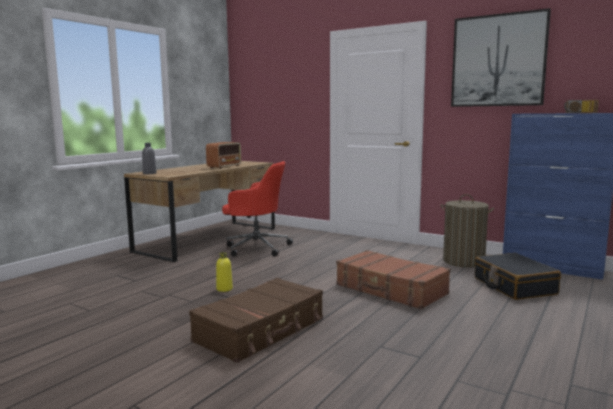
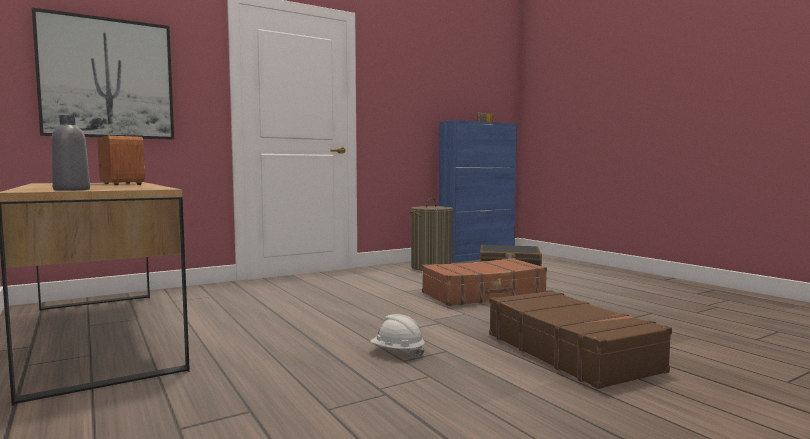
camera: 65 degrees left, 5 degrees down
(224, 289) = (397, 352): yellow bottle -> white hard hat
(256, 247) = (225, 315): red office chair -> none
(498, 61) = (421, 70): picture -> picture (107, 78)

